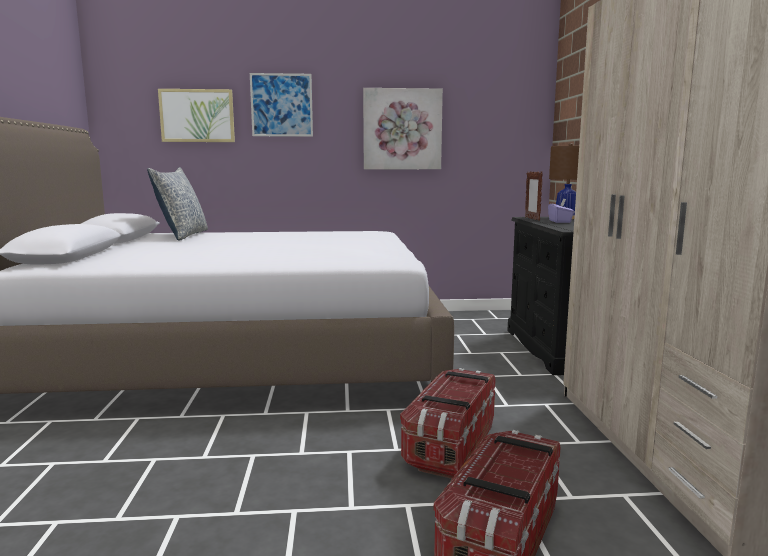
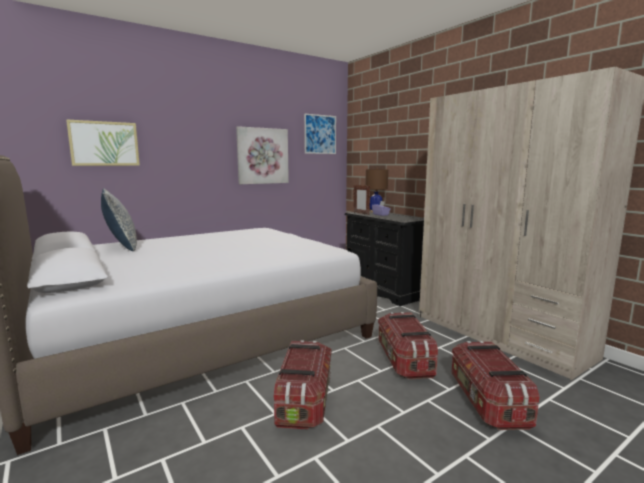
camera: 30 degrees left, 0 degrees up
(253, 454) = (305, 400): none -> storage box
(281, 105) = (176, 137): picture -> picture (320, 134)

